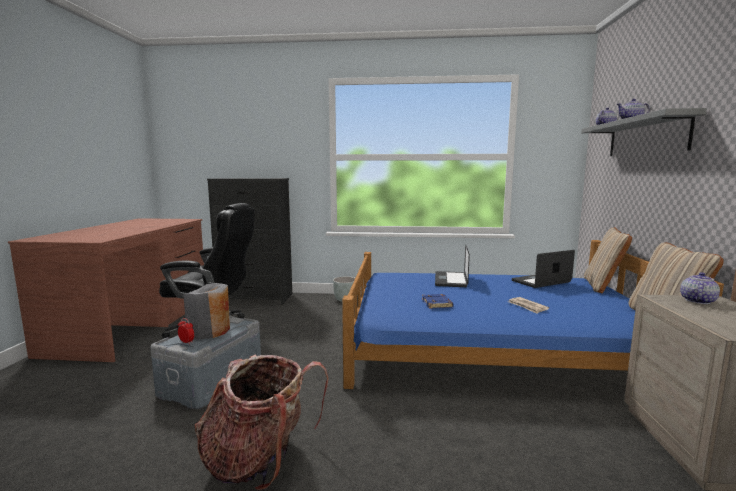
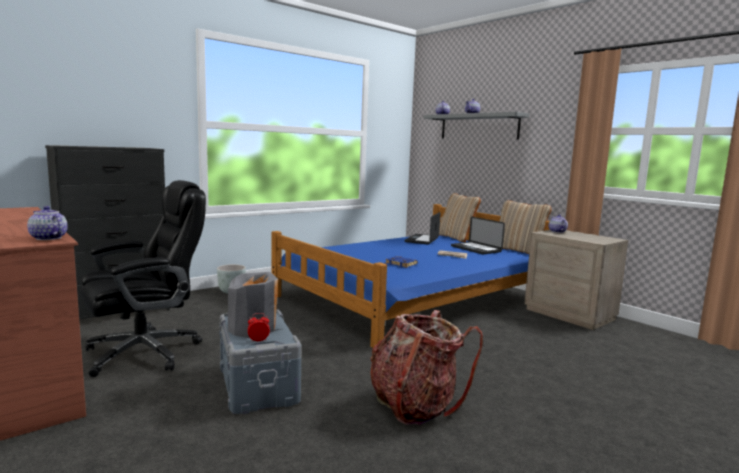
camera: 45 degrees left, 0 degrees up
(102, 238) = (48, 238): none -> teapot
(450, 280) = (366, 247): laptop -> laptop (476, 249)

